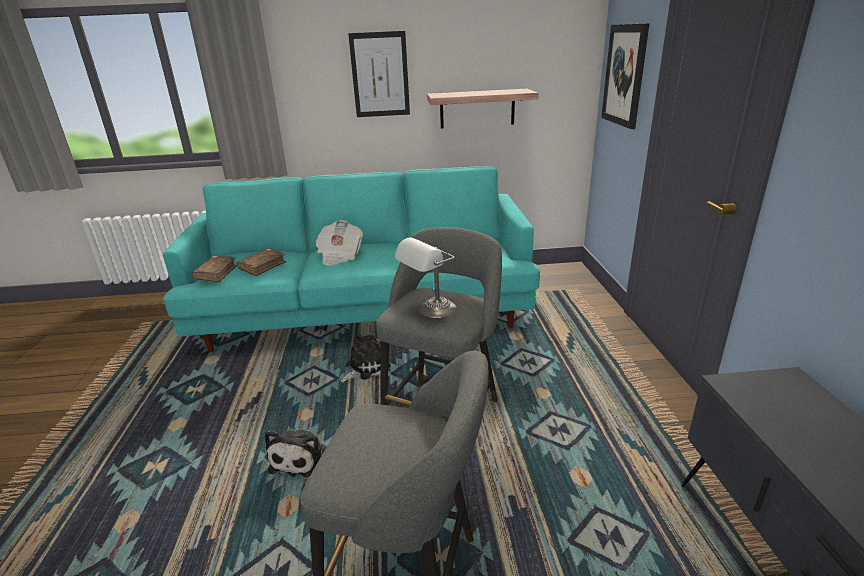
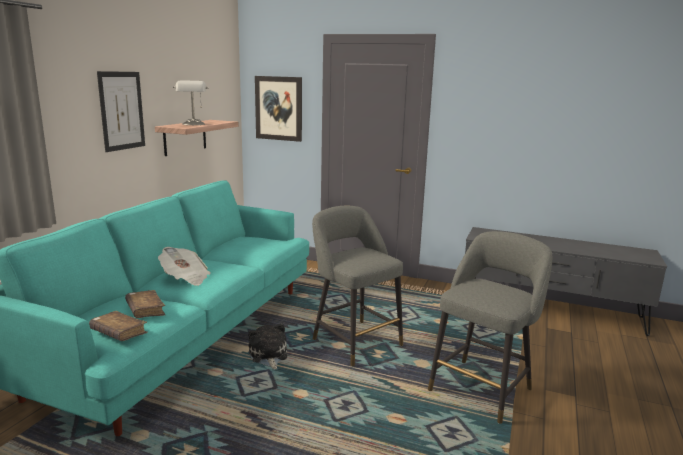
camera: 65 degrees left, 10 degrees down
(300, 457) = (350, 405): plush toy -> none
(431, 311) = (366, 258): white table lamp -> white table lamp (194, 124)

